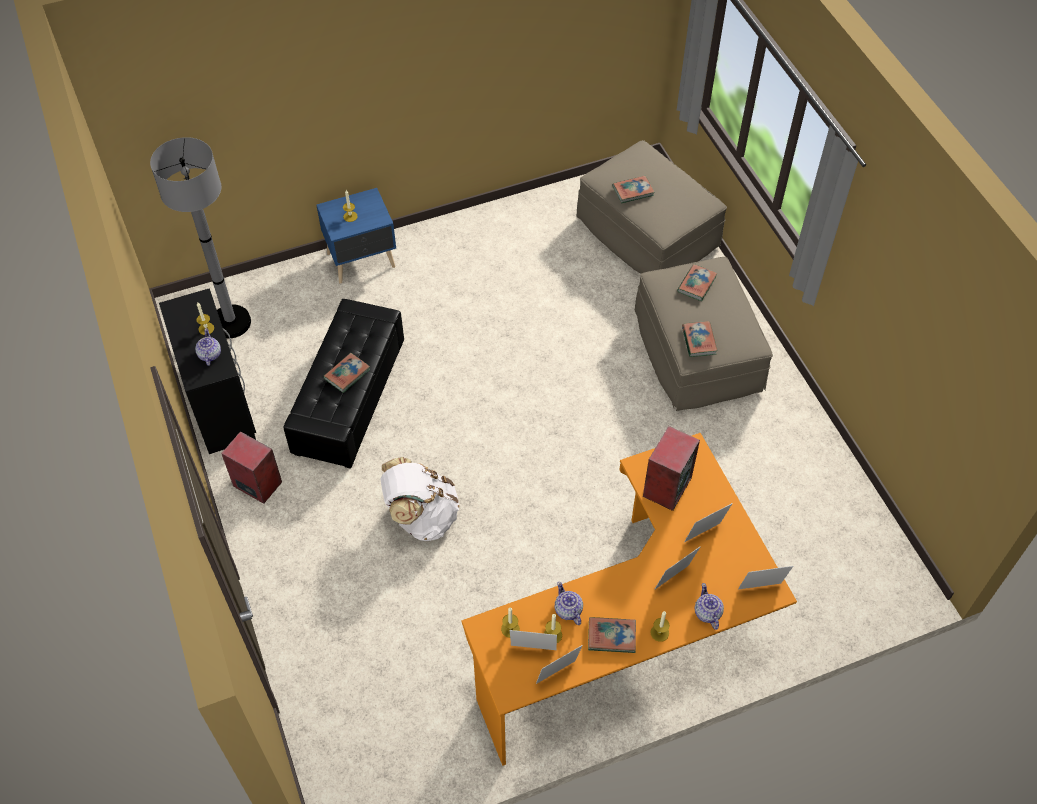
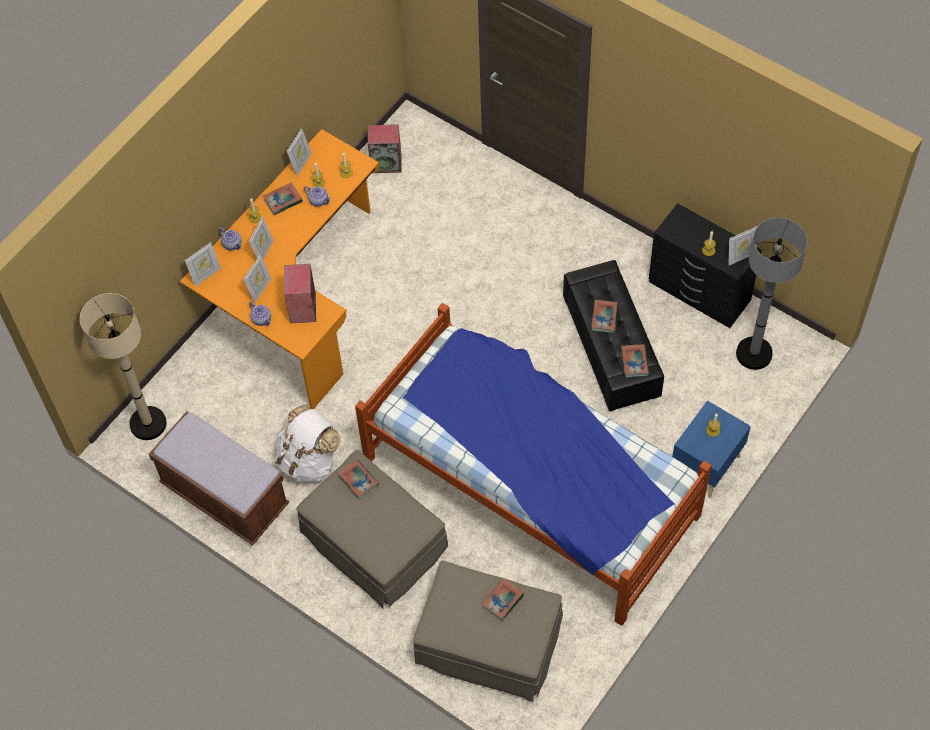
camera: 150 degrees right, 5 degrees up
(209, 355) = (687, 234): teapot -> teapot (261, 319)
(256, 484) = (619, 254): speaker -> speaker (386, 163)
(421, 516) = (490, 296): white backpack -> white backpack (308, 460)
(522, 323) = (531, 485): none -> bed
(533, 652) = (324, 168): picture frame -> picture frame (740, 257)
(696, 284) = (390, 533): book -> book (634, 362)
(822, 466) = (225, 495): none -> brown bench
(874, 585) = (148, 424): none -> beige floor lamp

